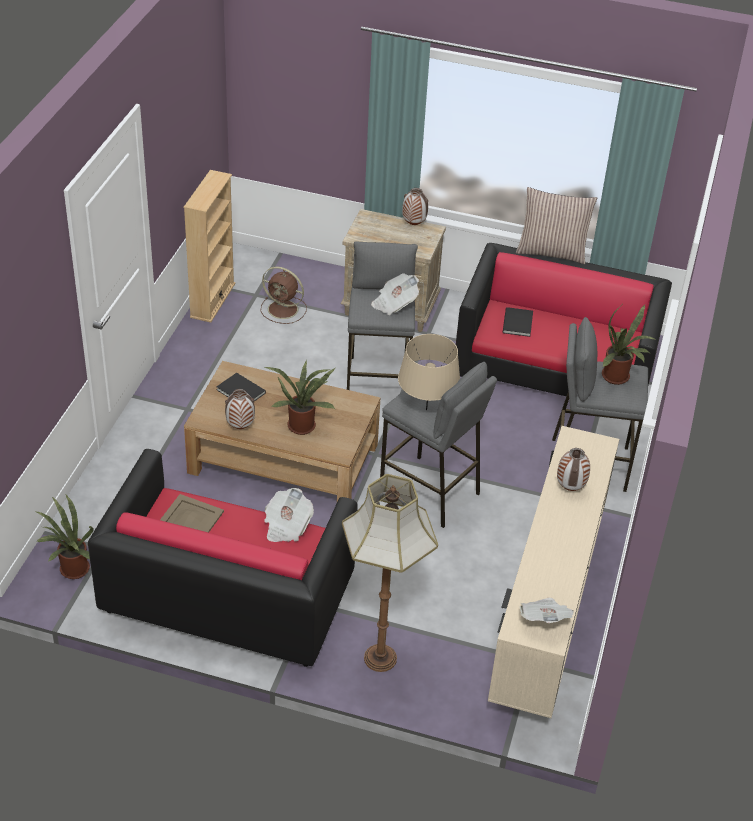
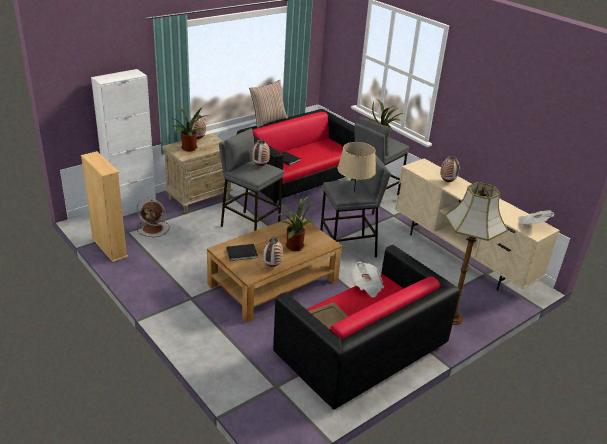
camera: 55 degrees left, 10 degrees down
(71, 570) = (282, 410): potted plant -> potted plant (188, 149)
(284, 310) = (153, 228): brown fan -> brown fan turned 45 degrees clockwise
(305, 271) = (131, 208): none -> white cabinet
(394, 304) = (260, 166): newspaper -> vase

